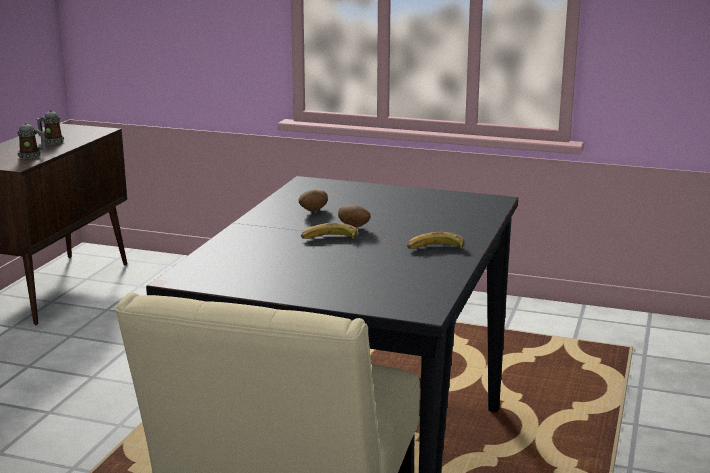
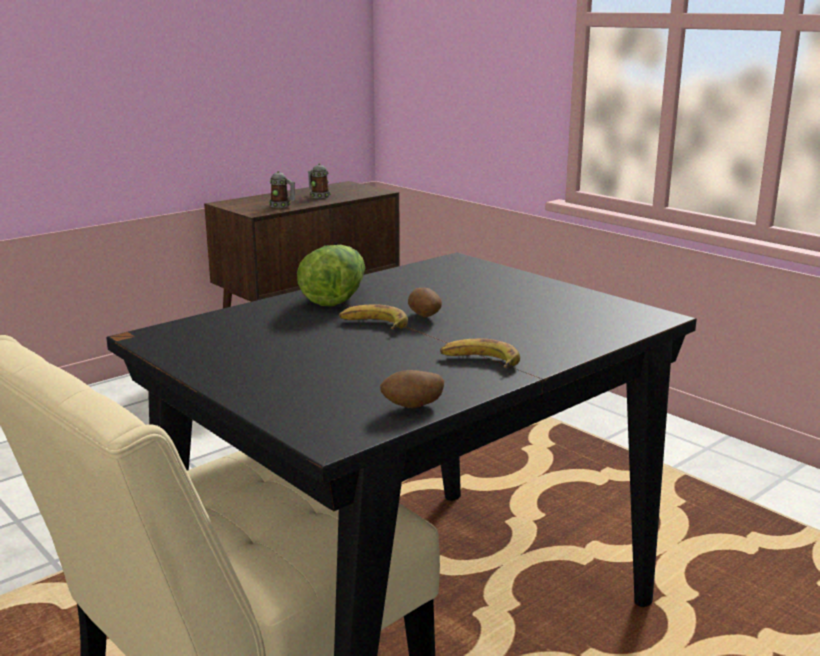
camera: 30 degrees right, 0 degrees up
(267, 224) = (334, 297): none -> lettuce
(313, 211) = (409, 291): potato -> potato (412, 407)

